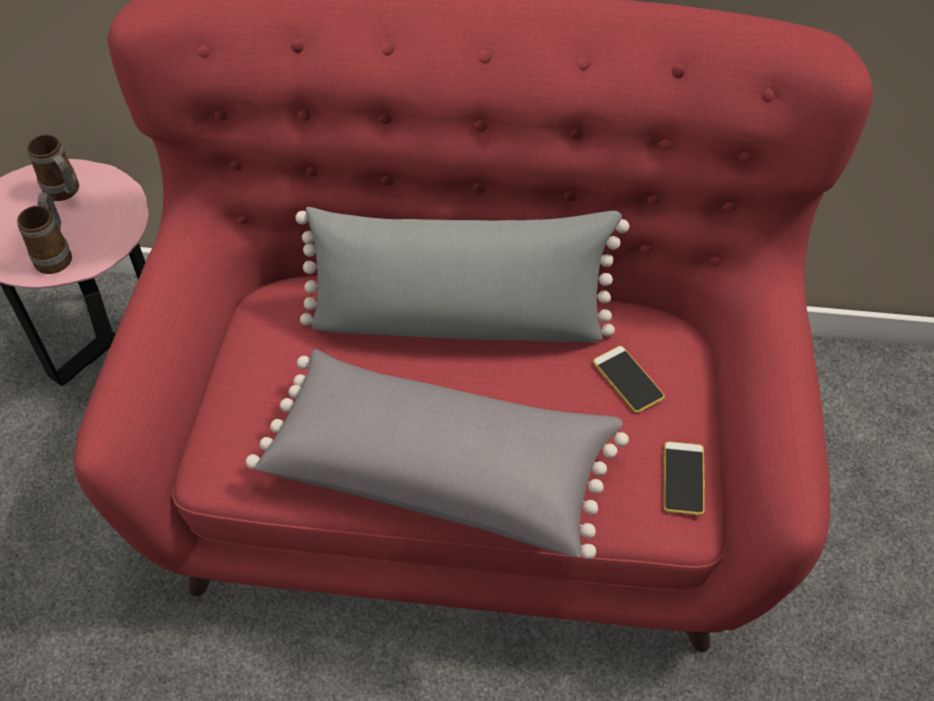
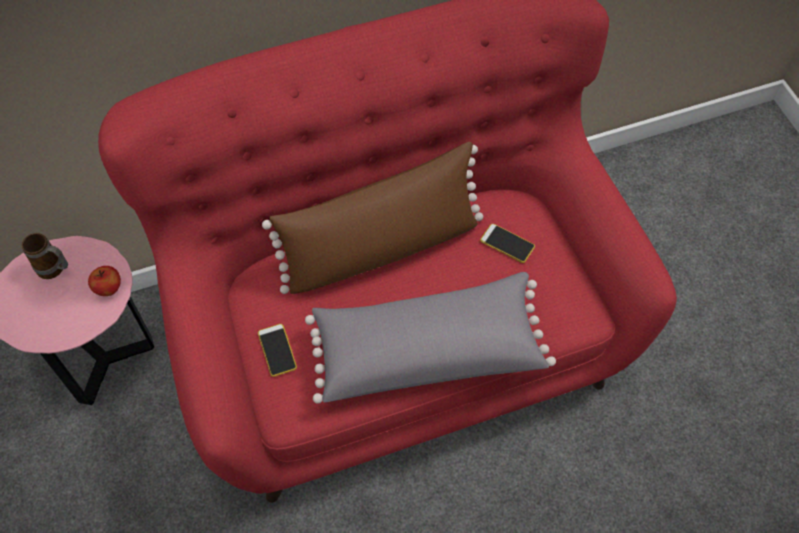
camera: 25 degrees left, 5 degrees up
(56, 254) = (78, 316): mug -> none
(108, 237) = (109, 288): none -> apple
(459, 320) = (382, 248): grey pillow -> brown pillow
(683, 478) = (572, 291): phone -> phone (277, 350)

